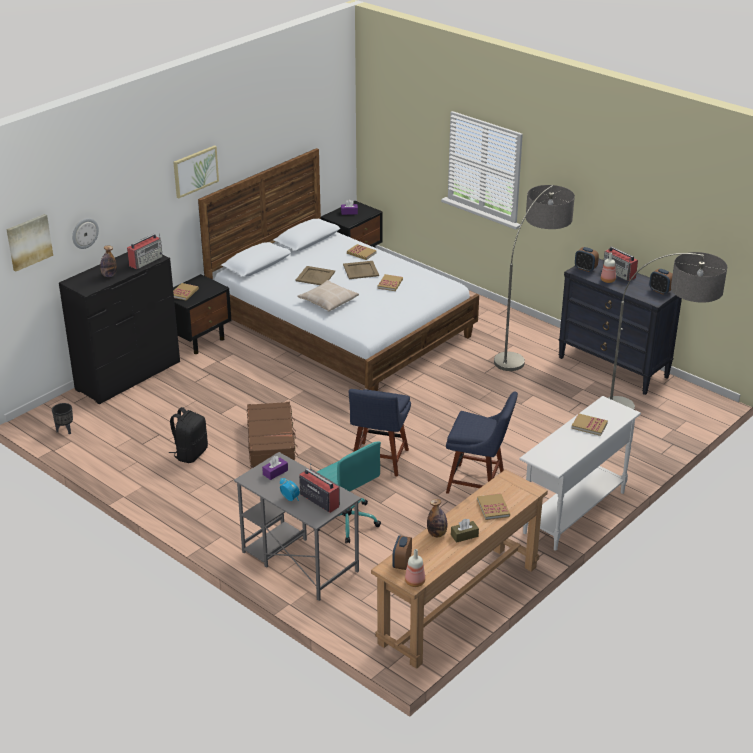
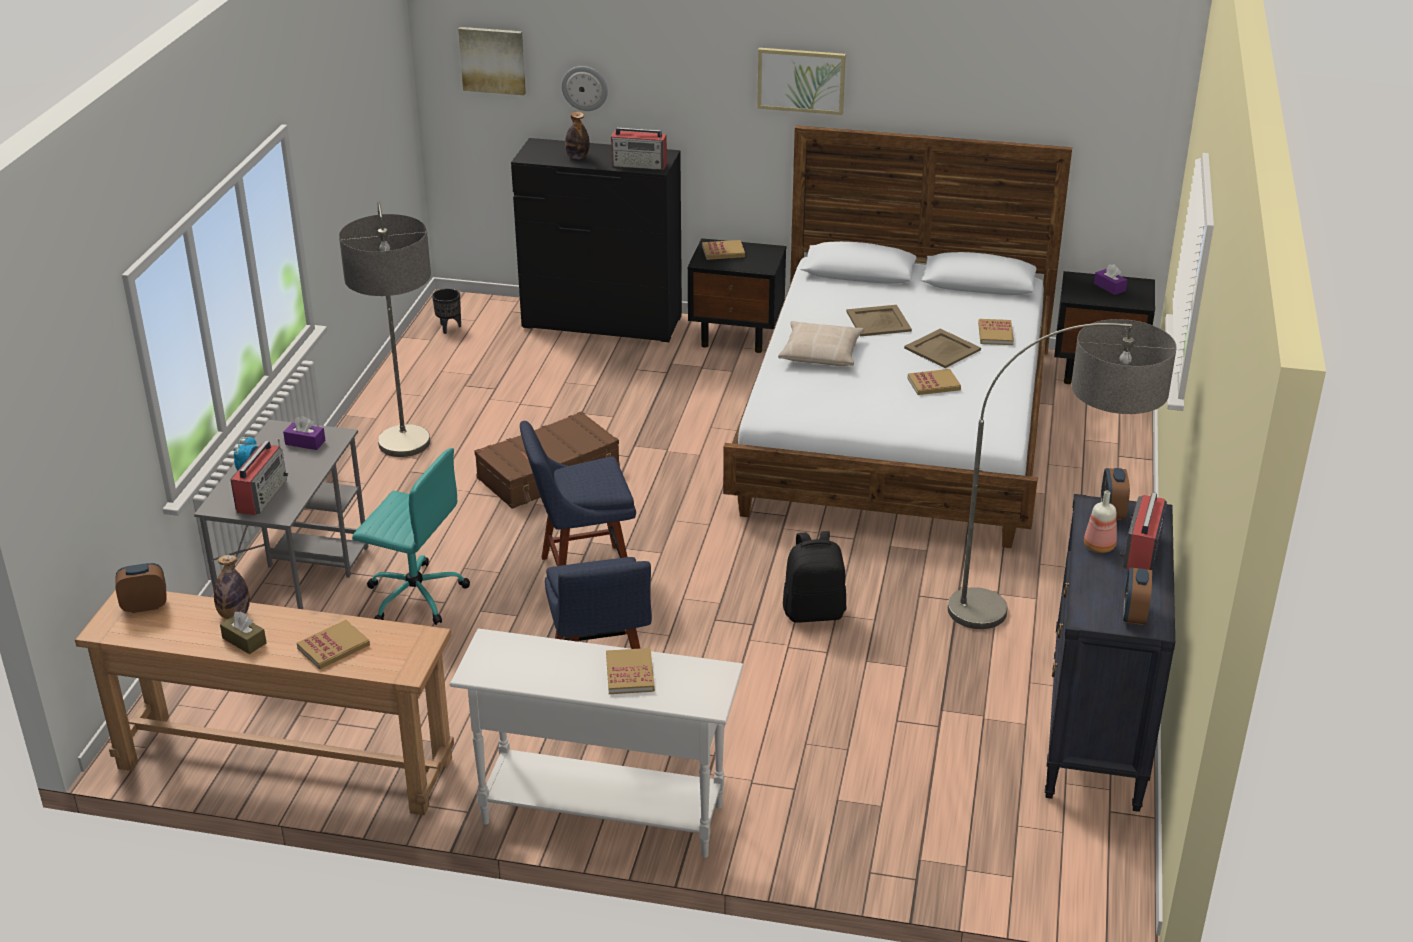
camera: 60 degrees right, 0 degrees up
(190, 454) = (471, 425): black backpack -> black backpack (814, 612)
(346, 521) = (414, 596): turquoise office chair -> turquoise office chair turned 90 degrees counterclockwise
(415, 582) = (105, 631): bottle -> none
(657, 415) = (993, 832): floor lamp -> floor lamp (409, 476)

